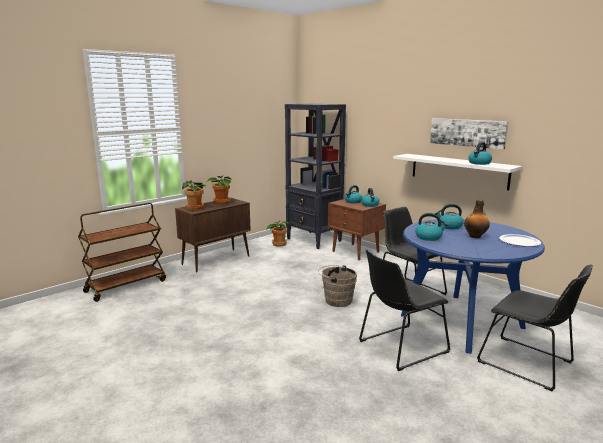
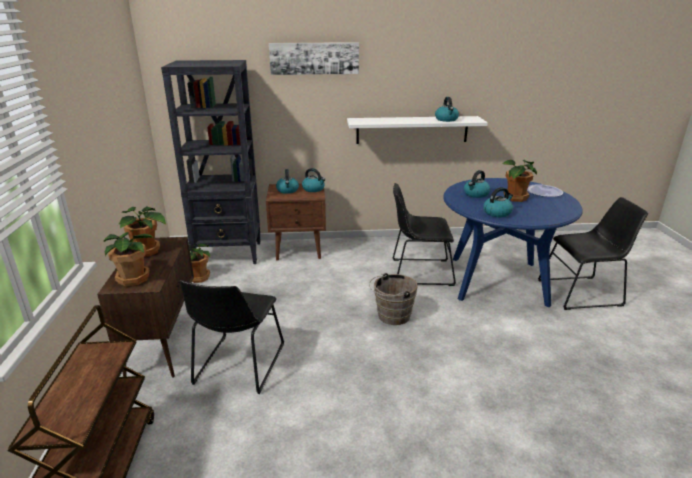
camera: 50 degrees left, 10 degrees up
(400, 347) = (515, 331): black chair -> black chair (238, 366)
(467, 132) = (421, 87): picture -> picture (314, 58)
(475, 236) = (514, 198): bottle -> potted plant

